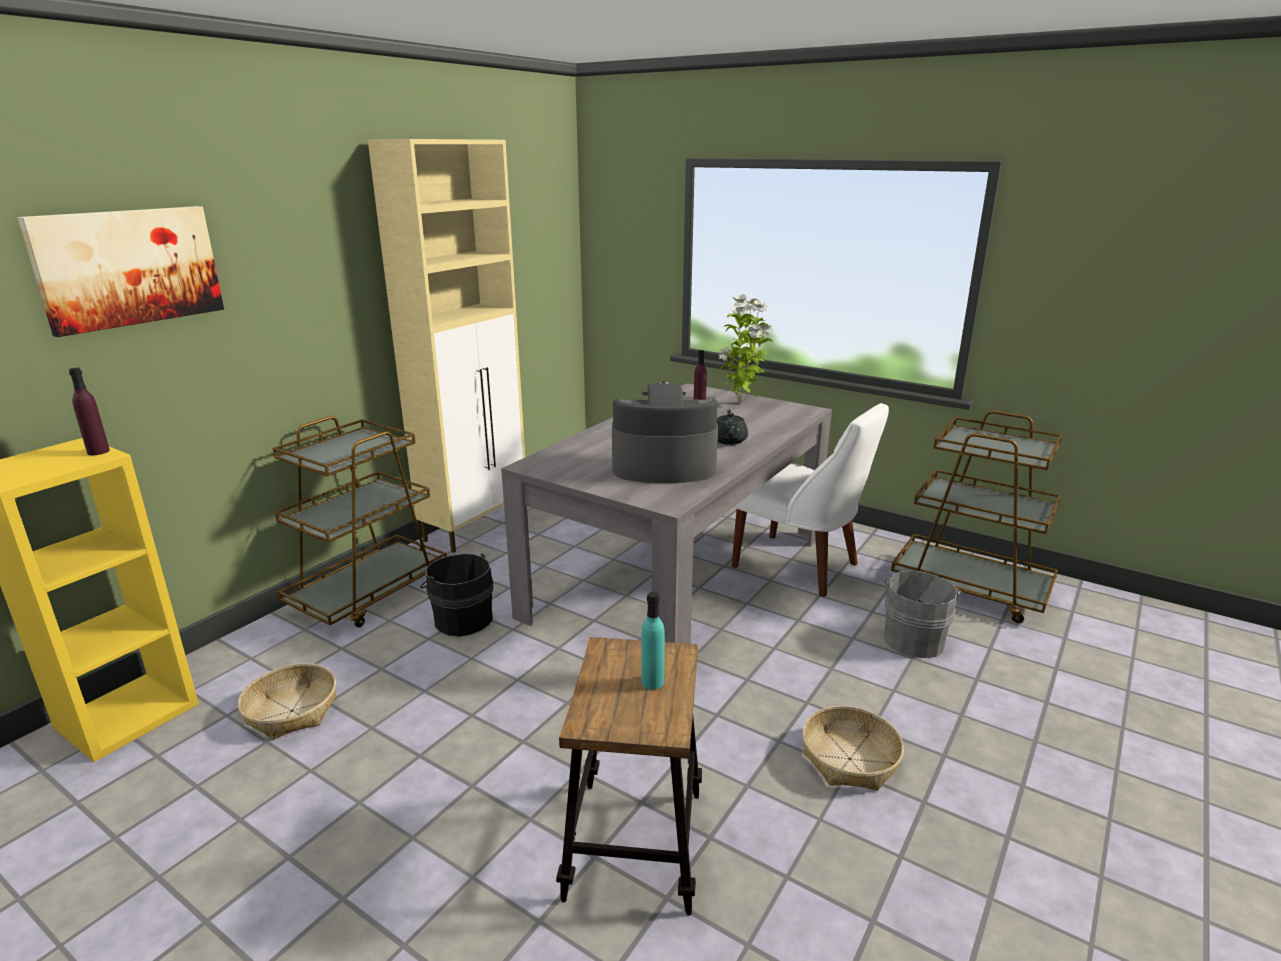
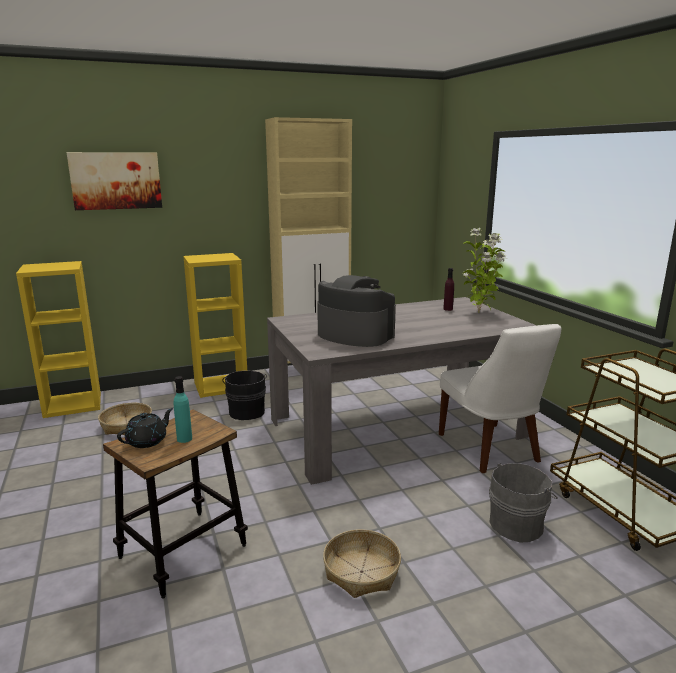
camera: 35 degrees right, 5 degrees down
(98, 451) = (72, 266): purple bottle -> none
(370, 593) = (221, 386): brown cart -> yellow bookcase
(729, 440) = (426, 331): black teapot -> black teapot (147, 441)

